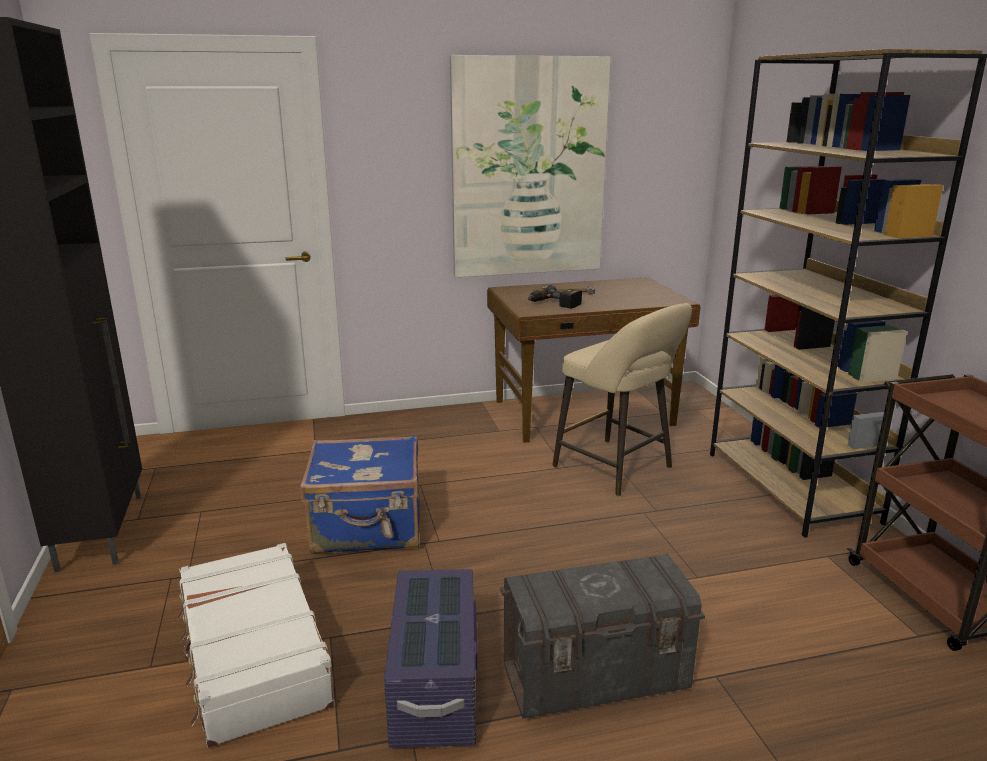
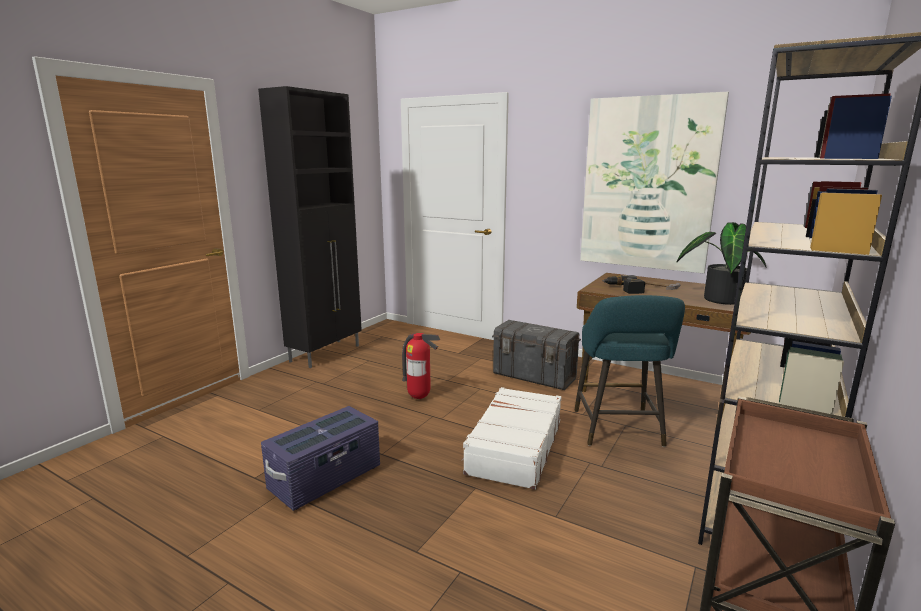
camera: 45 degrees right, 5 degrees down
(252, 656) = (290, 425): white suitcase -> white suitcase (514, 447)
(368, 528) = (419, 397): blue suitcase -> fire extinguisher
(596, 678) = (395, 525): grey storage box -> grey storage box (534, 376)
(617, 469) = (618, 431): beige stool -> turquoise stool
(647, 295) = (718, 299): none -> potted plant

